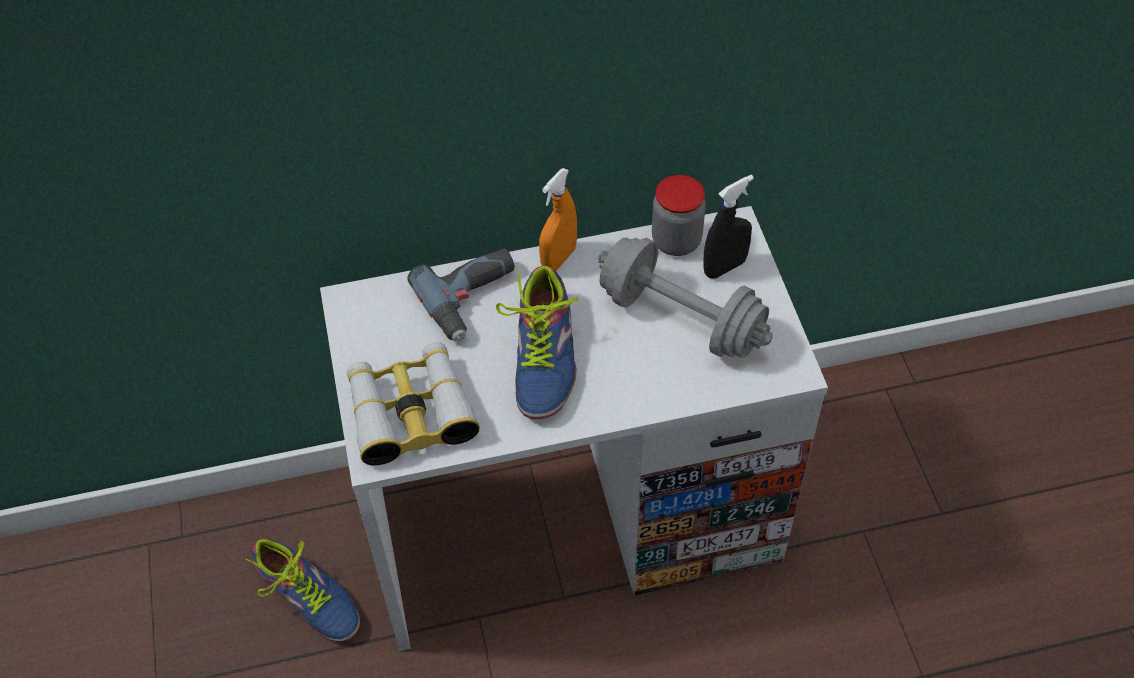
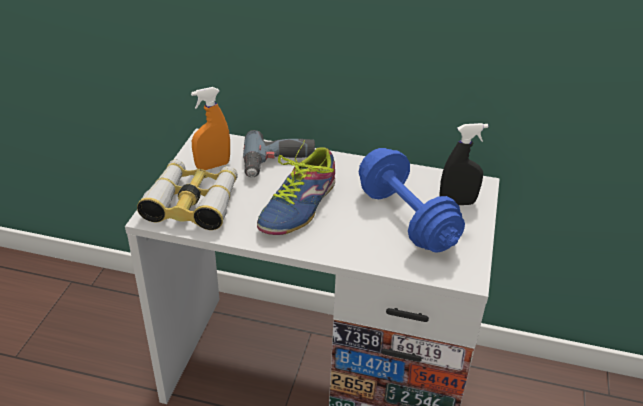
camera: 25 degrees right, 15 degrees down
(309, 596) = (132, 347): shoe -> none
(558, 259) = (348, 162): orange spray bottle -> orange spray bottle (213, 166)
(676, 241) = (433, 179): jar -> none
(681, 319) = (406, 219): grey dumbbell -> blue dumbbell

